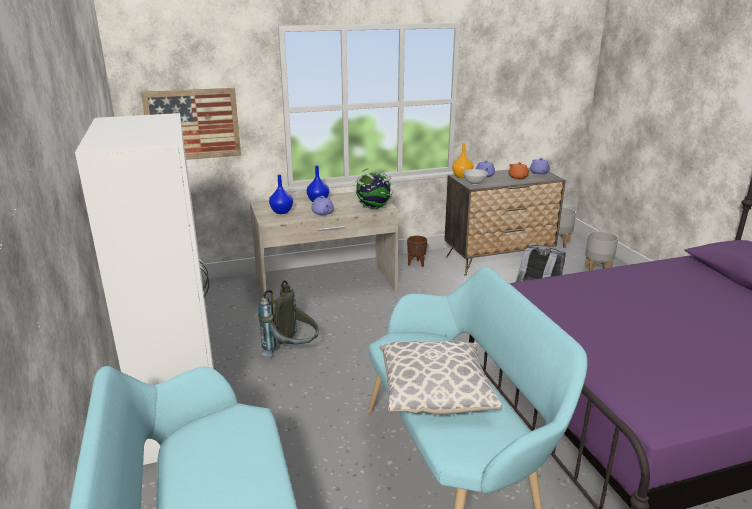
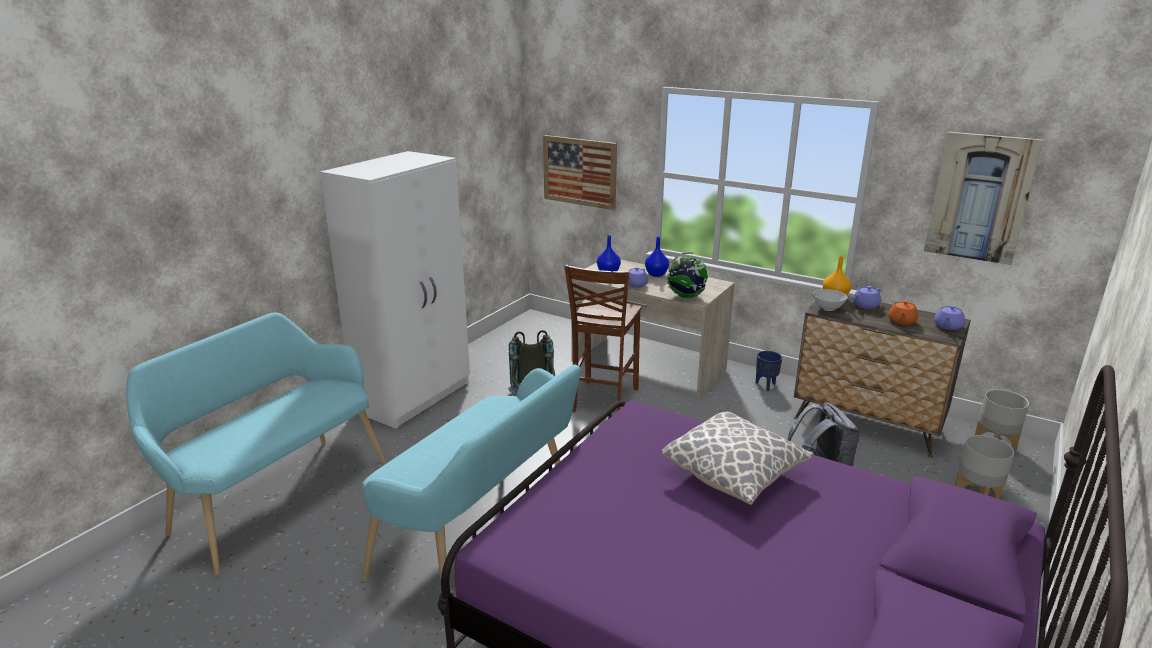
camera: 50 degrees right, 0 degrees up
(343, 325) = (602, 400): none -> brown chair
(416, 264) = (766, 385): brown planter -> blue planter
(435, 393) = (448, 443): pillow -> pillow (734, 473)
(525, 83) = (980, 197): none -> picture

